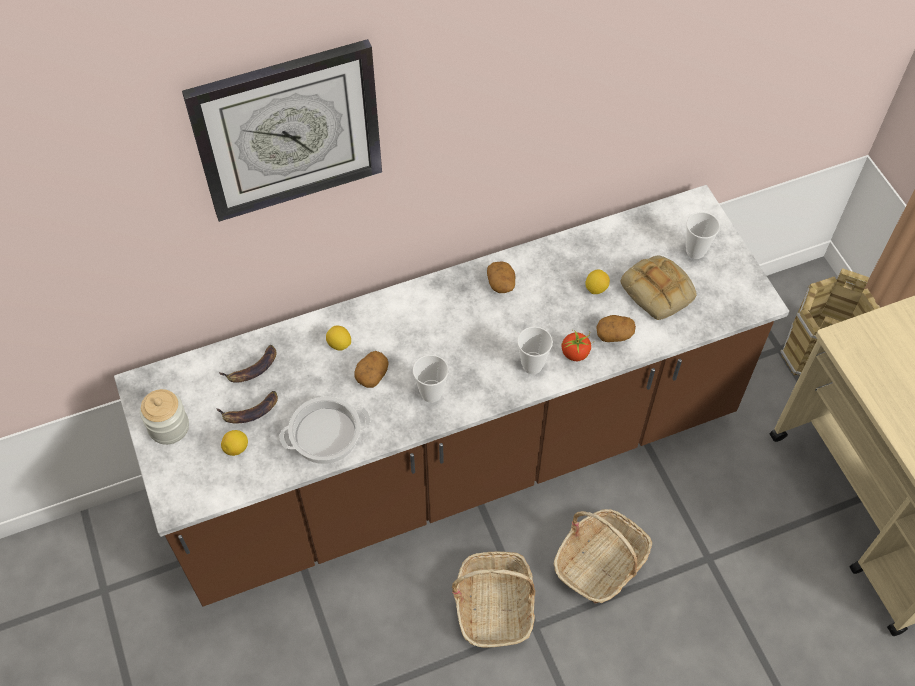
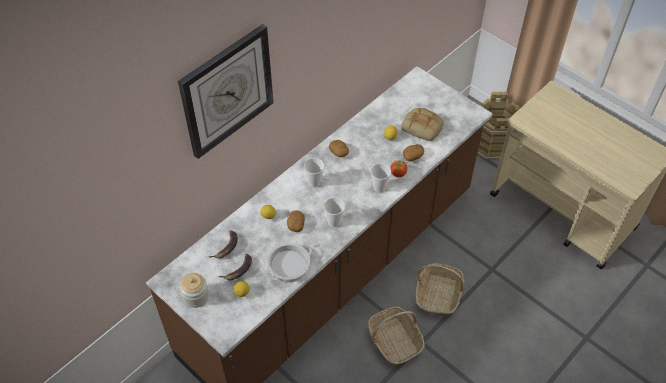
camera: 25 degrees left, 5 degrees down
(695, 251) = (430, 100): cup -> cup (314, 182)

